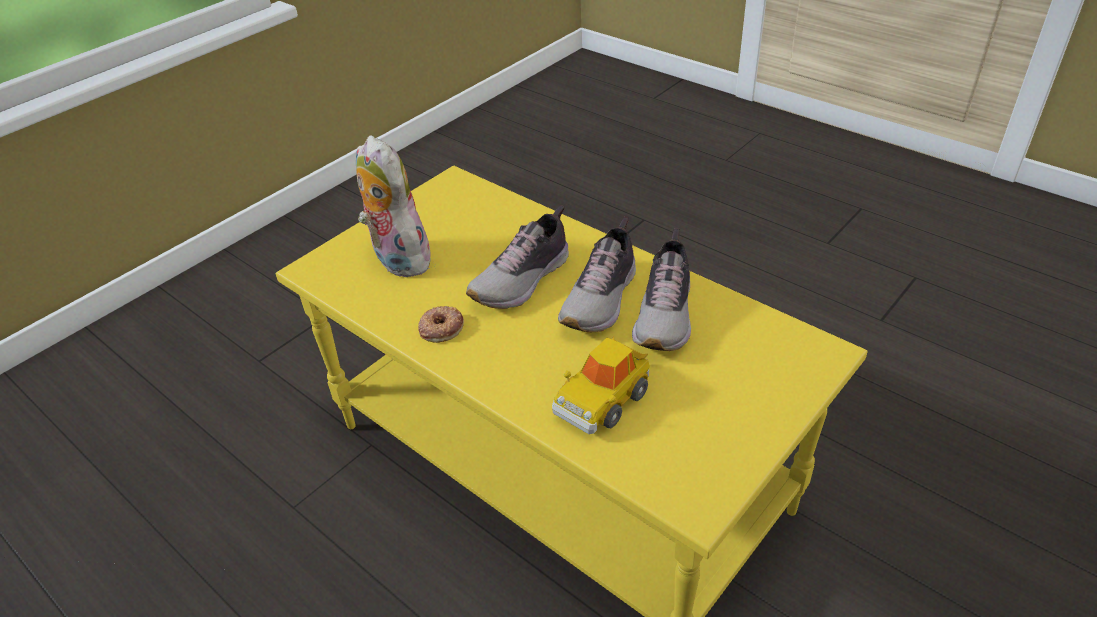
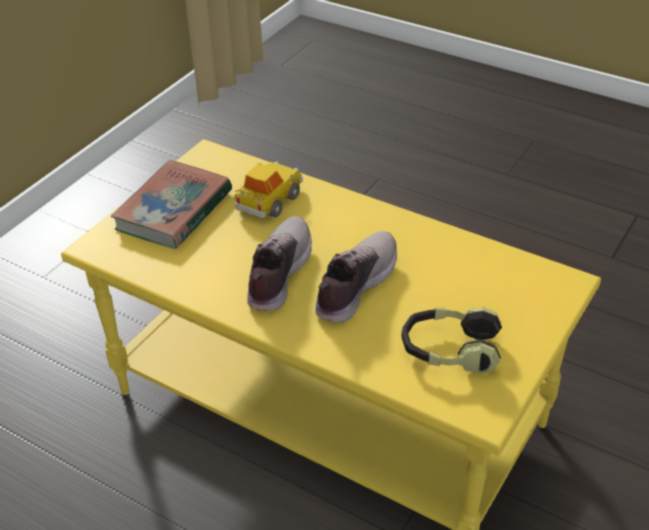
camera: 170 degrees right, 0 degrees up
(397, 259) = (488, 298): plush toy -> none
(441, 328) = (411, 238): donut -> none
(457, 220) = (450, 351): none -> headphones
(666, 315) = (220, 265): shoe -> none
(733, 395) = (174, 210): none -> book

